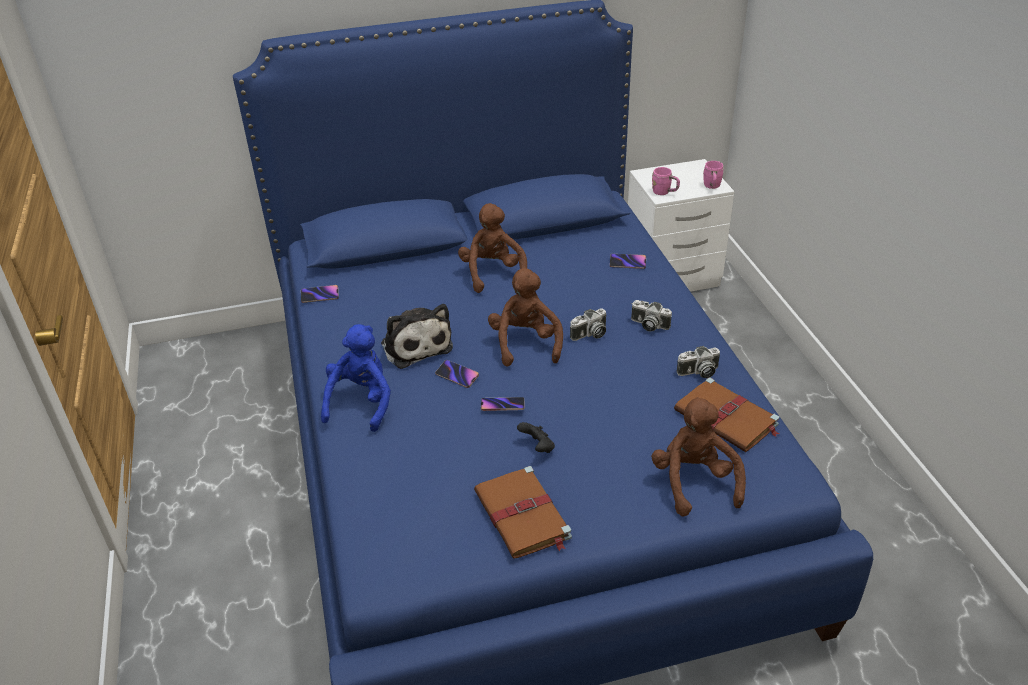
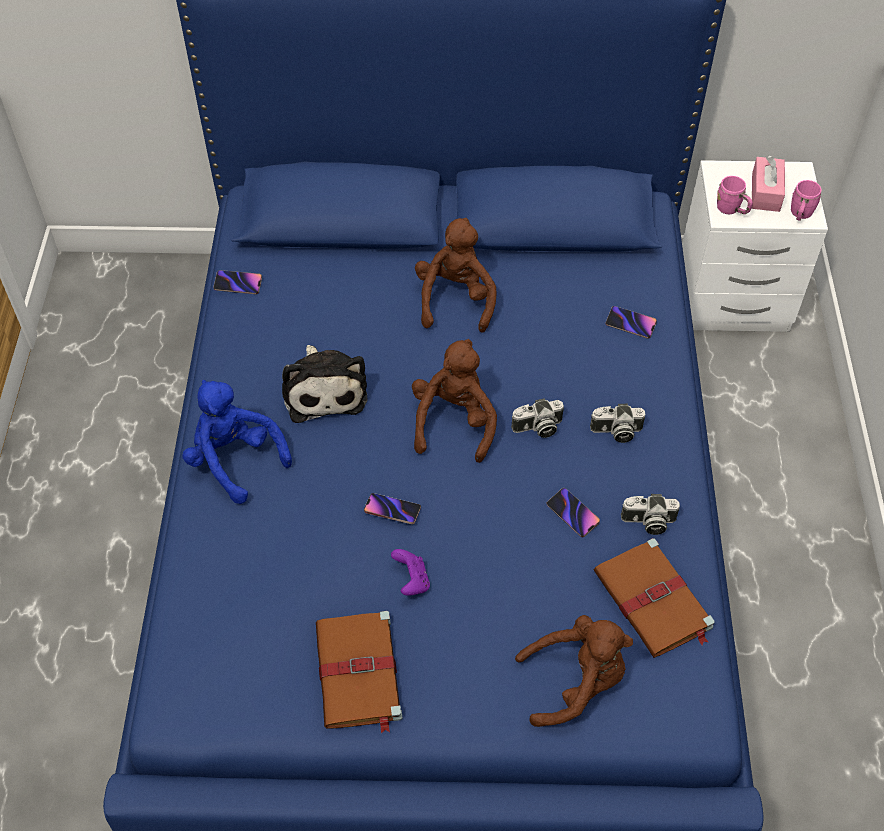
camera: 15 degrees right, 15 degrees up
(361, 402) = (234, 460): blue plush toy -> blue plush toy turned 75 degrees counterclockwise
(457, 375) = (356, 450): phone -> phone (572, 514)
(537, 447) = (411, 581): black game controller -> purple game controller
(648, 325) = (616, 432): camera -> camera turned 45 degrees counterclockwise
(682, 179) = (765, 192): none -> pink tissue box
(694, 482) = (575, 682): brown plush toy -> brown plush toy turned 75 degrees clockwise

